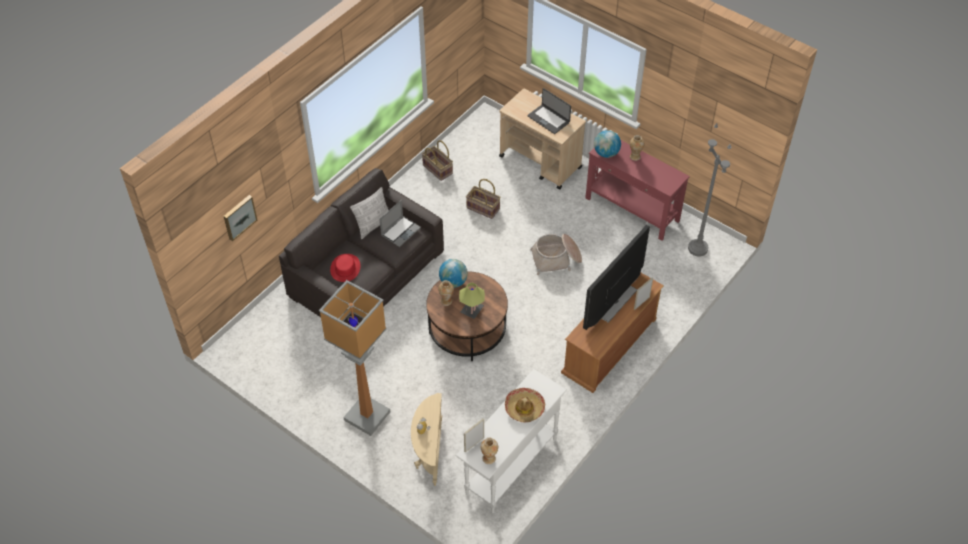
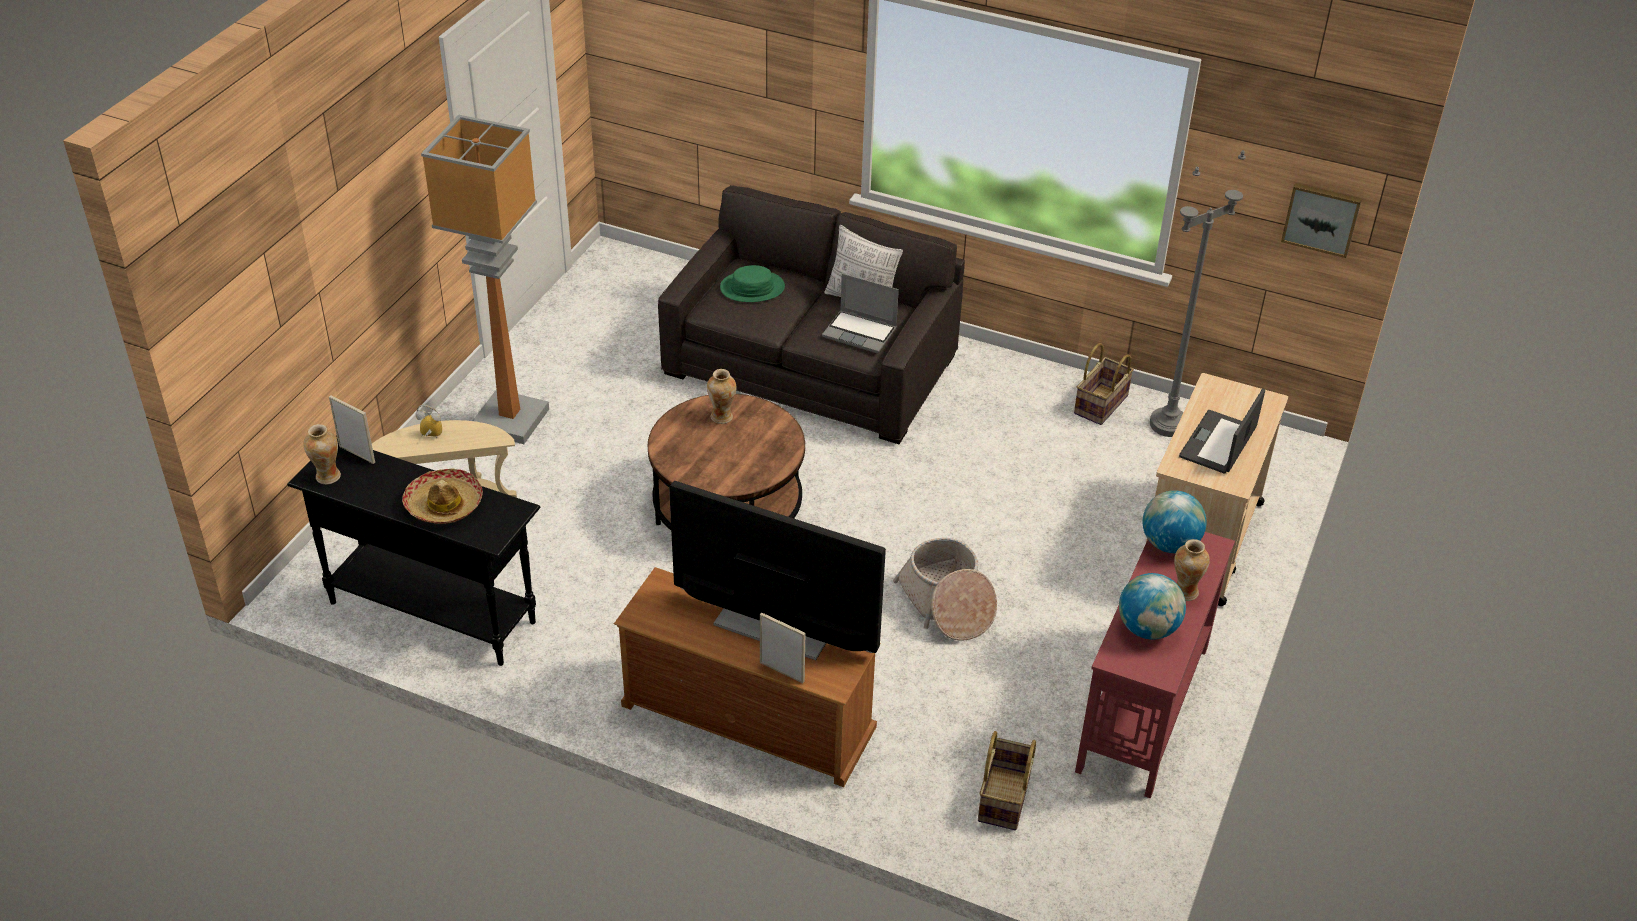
camera: 75 degrees right, 10 degrees down
(239, 217) = (705, 73): picture -> picture (1321, 218)
(345, 268) = (752, 288): red hat -> green hat
(453, 282) = (770, 418): globe -> globe (1147, 629)
(472, 310) = (711, 451): table lamp -> none
(483, 208) = (1033, 480): basket -> basket (1005, 798)
(510, 466) = (432, 611): white console table -> black console table
(698, 248) = (1080, 843): grey floor lamp -> grey floor lamp (1168, 425)

